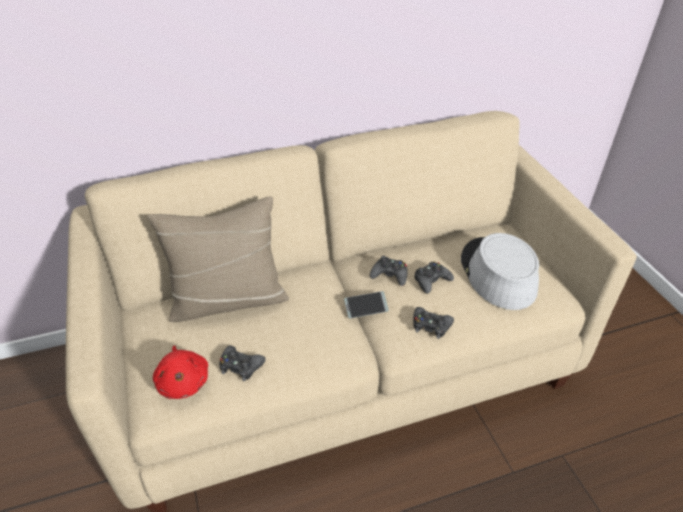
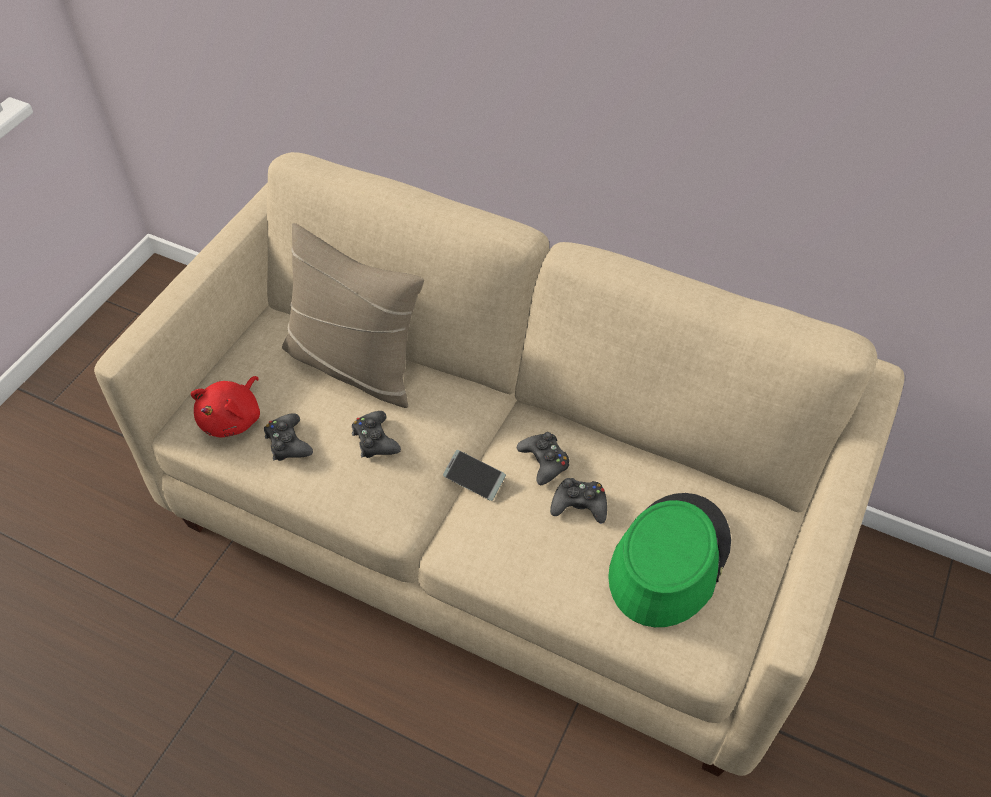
camera: 45 degrees right, 10 degrees up
(430, 326) = (511, 553): black game controller -> black game controller (375, 440)
(497, 274) = (669, 559): grey hat -> green hat

